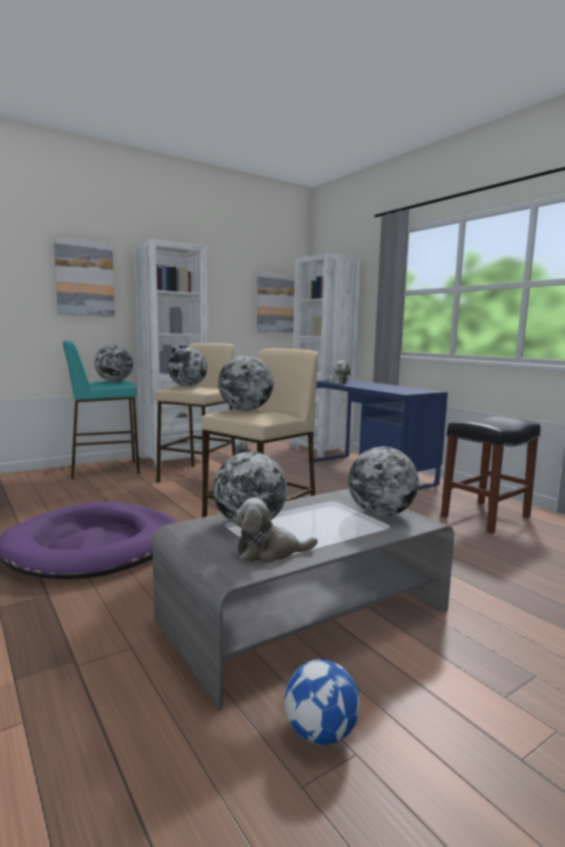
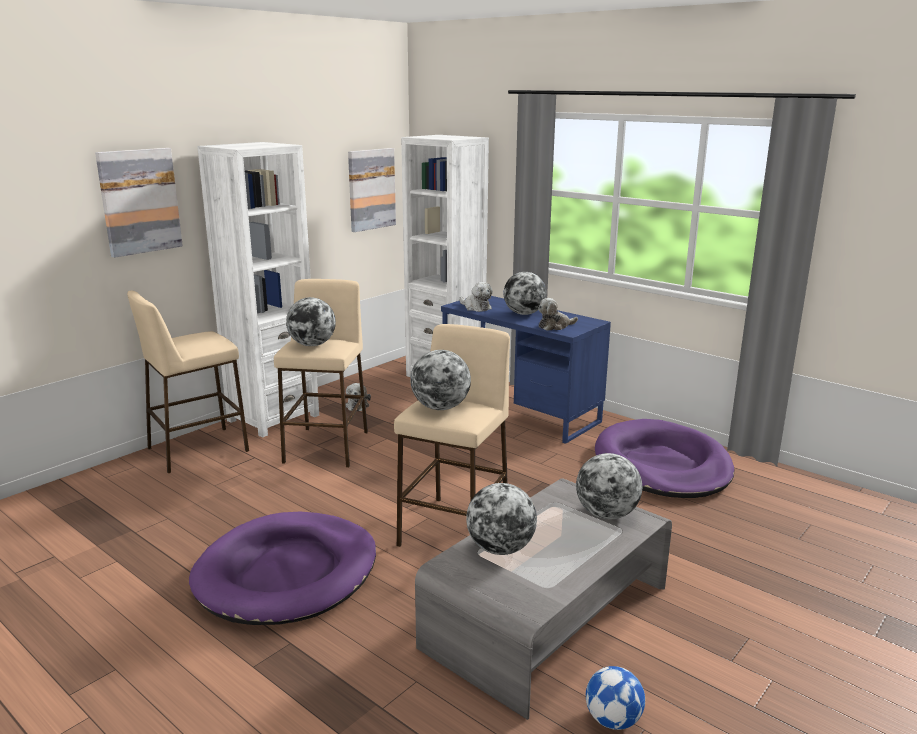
camera: 15 degrees left, 10 degrees up
(104, 469) = (197, 450): turquoise stool -> beige stool
(114, 381) = (204, 340): globe -> globe (524, 313)
(269, 552) = (541, 581): plush toy -> plush toy (555, 326)
(485, 517) = (662, 465): black stool -> purple dog bed

